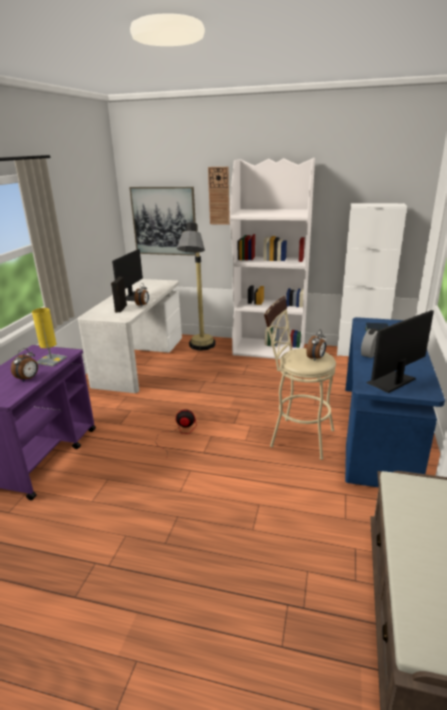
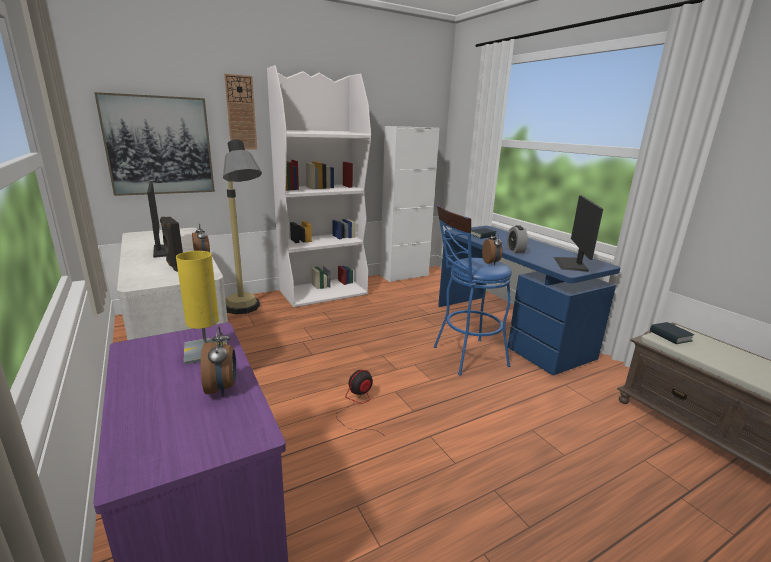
camera: 45 degrees left, 5 degrees down
(296, 436) = (464, 357): beige stool -> blue stool
(409, 484) = (670, 336): none -> book

